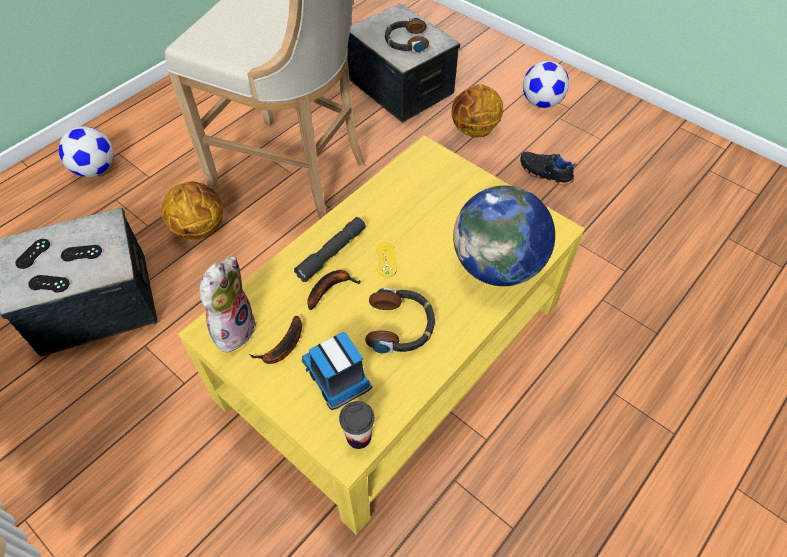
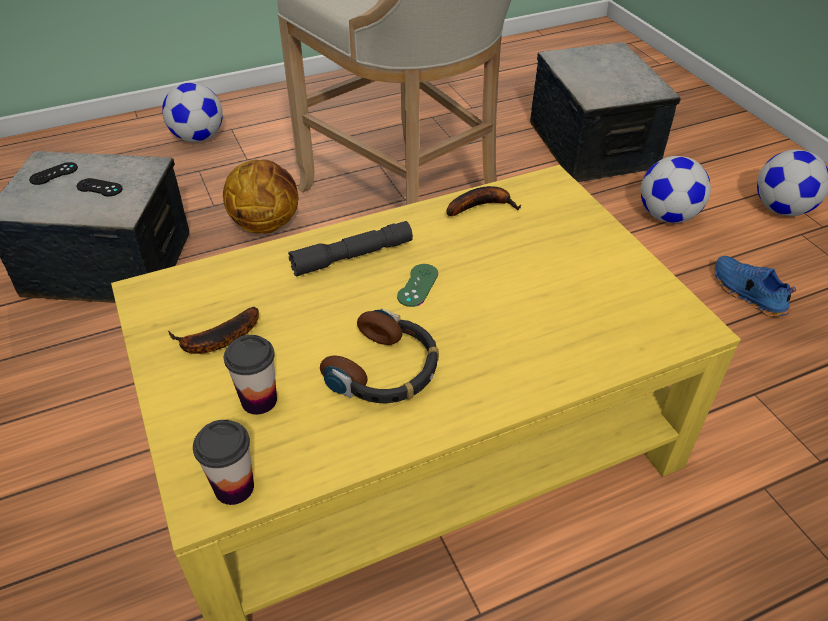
camera: 25 degrees right, 10 degrees down
(49, 284) = (46, 206): black game controller -> none
(232, 328) = (175, 297): plush toy -> none
(330, 288) = (323, 294): banana -> banana (482, 206)
(337, 377) = (259, 400): toy truck -> cup
(386, 259) = (417, 285): yellow game controller -> green game controller
(406, 41) = (607, 80): headphones -> none
(474, 130) = (667, 216): basketball -> football
(497, 266) = (571, 343): globe -> none
(544, 173) = (746, 294): black shoe -> blue shoe

